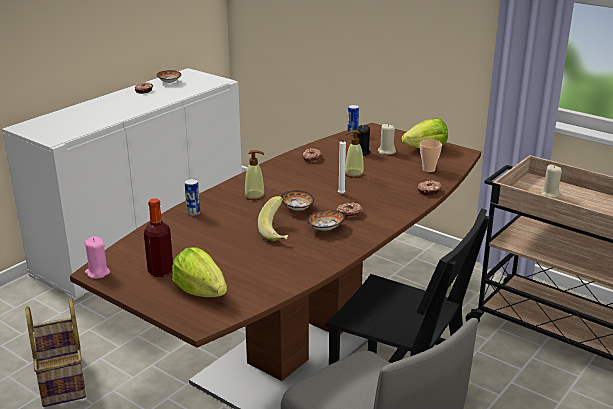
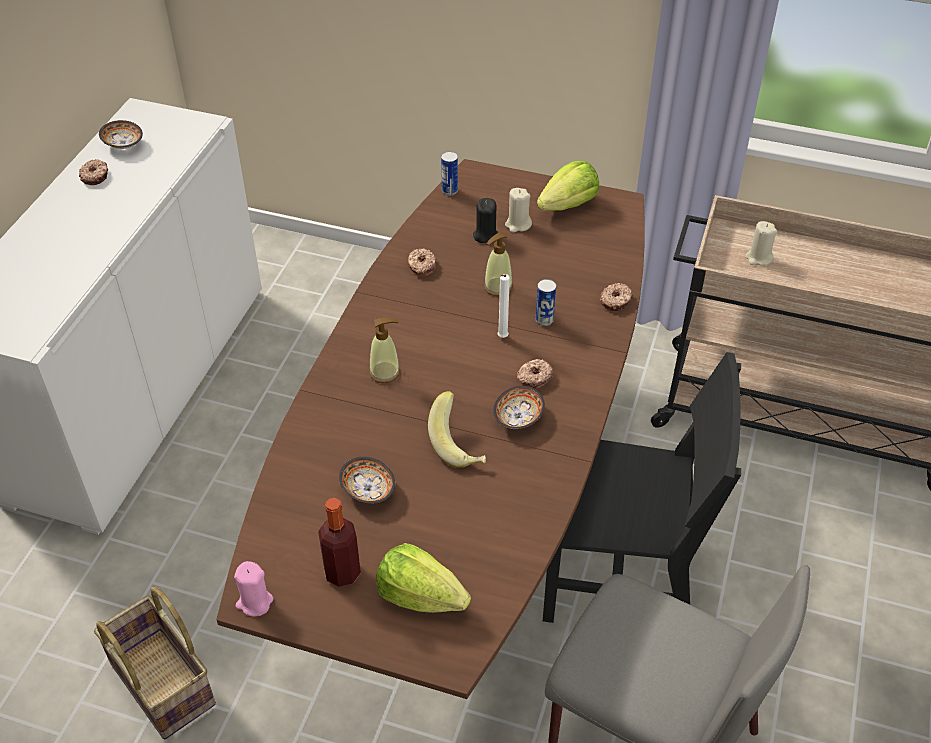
camera: 20 degrees left, 20 degrees up
(193, 213) = (317, 433): can -> can (544, 320)
(297, 208) = (458, 383): bowl -> bowl (368, 489)
(428, 169) = (593, 252): cup -> none

